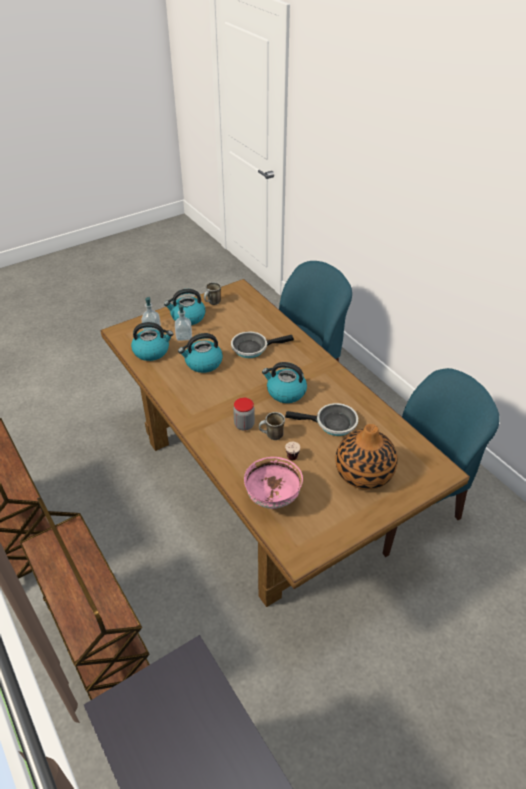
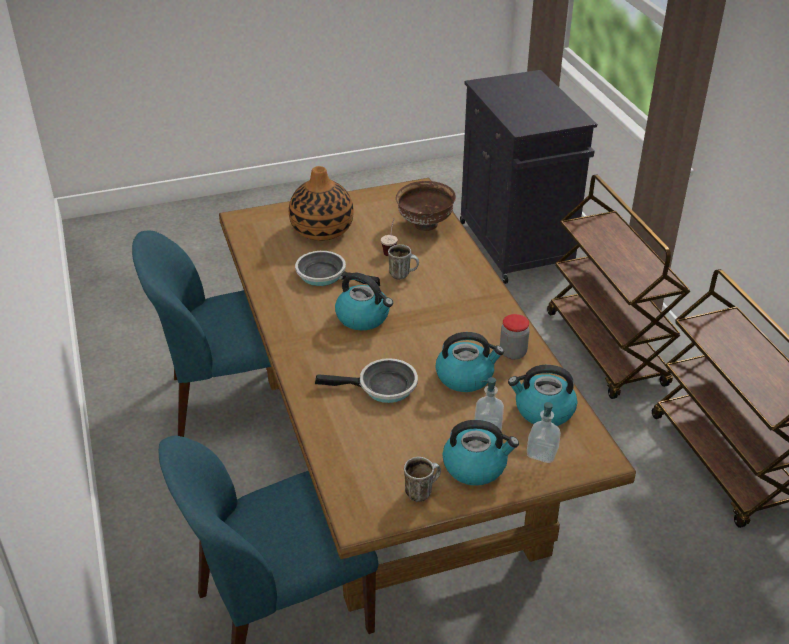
camera: 165 degrees left, 5 degrees down
(244, 425) = (431, 290): jar -> jar (513, 353)
(272, 499) = (425, 225): pink bowl -> brown bowl

